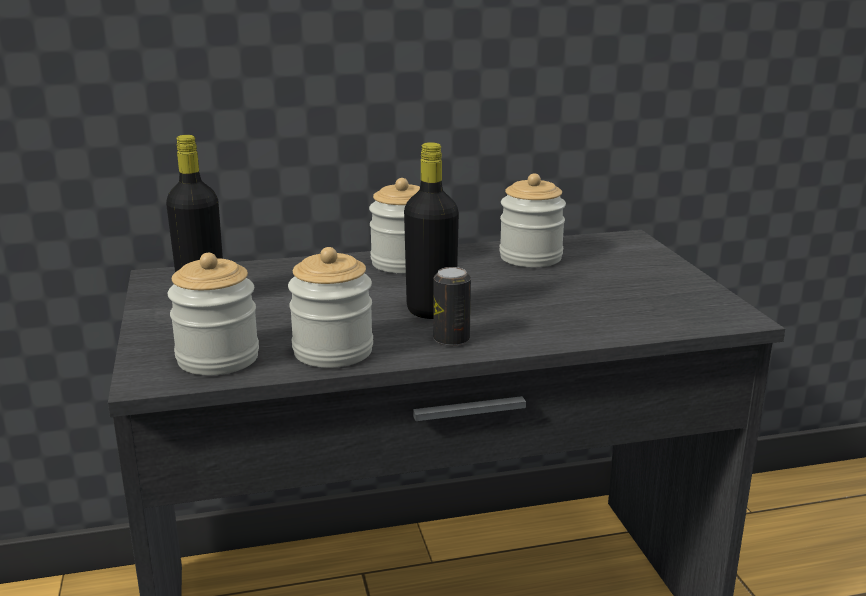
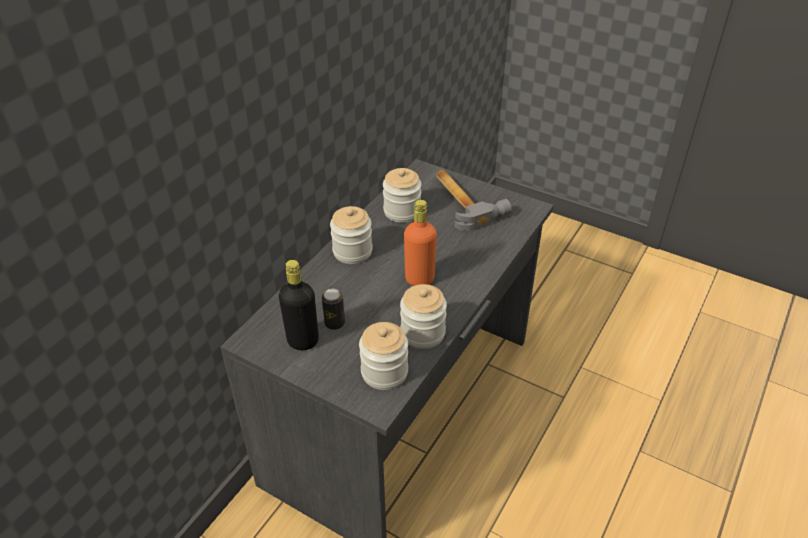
camera: 45 degrees left, 20 degrees up
(431, 311) = (419, 279): black bottle -> orange bottle
(451, 339) = (455, 292): can -> can (334, 323)
(636, 278) = (465, 202): none -> hammer

